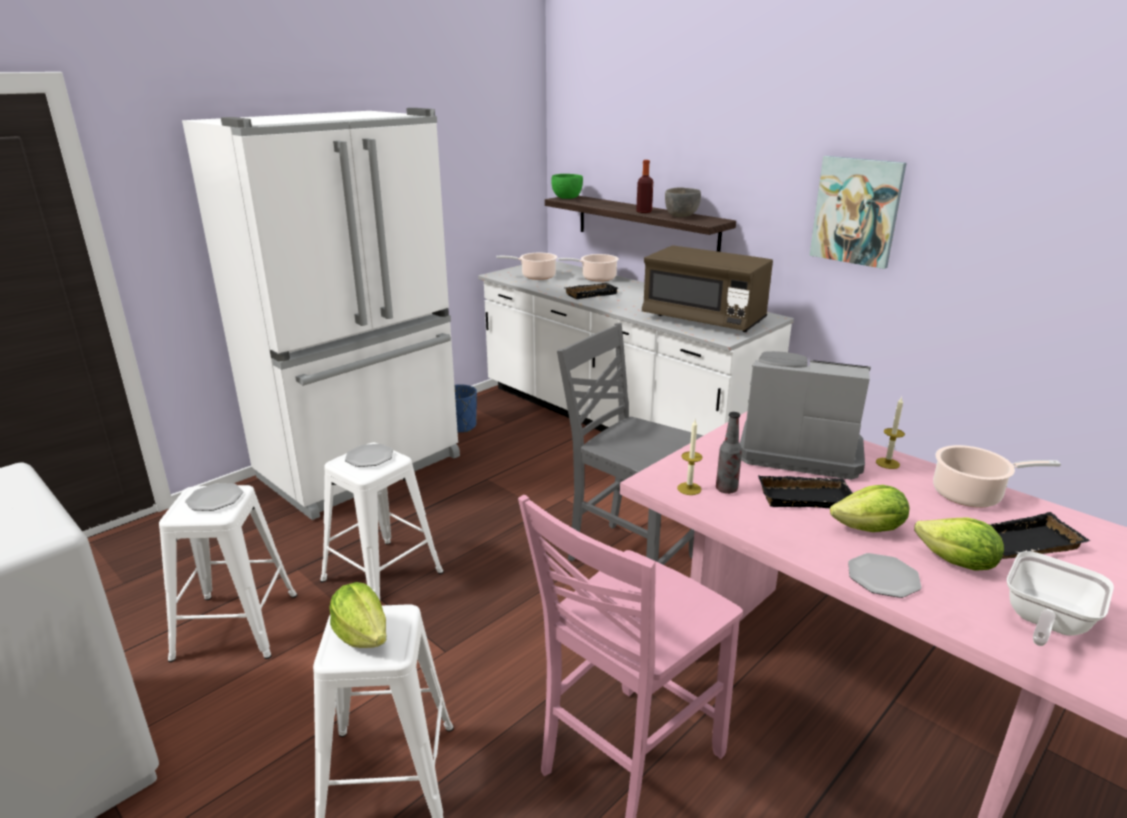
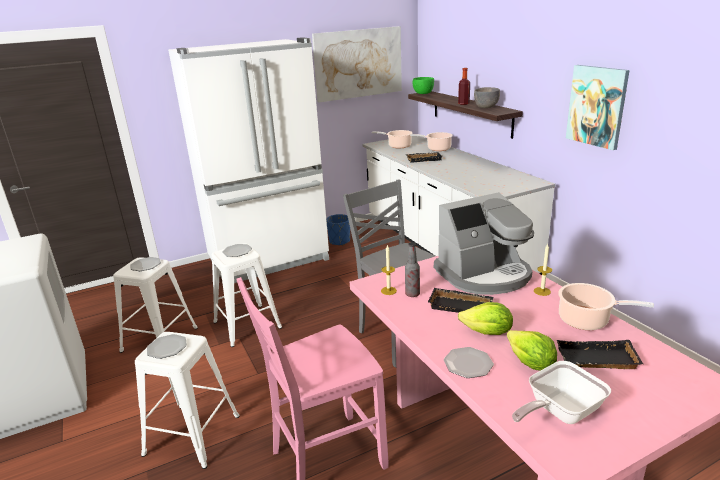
camera: 20 degrees right, 0 degrees up
(362, 635) = (167, 347): lettuce -> plate
(470, 152) = (358, 63): none -> picture
(703, 319) = (486, 181): brown microwave -> none
(798, 449) = (484, 275): coffee machine -> coffee machine turned 120 degrees clockwise

